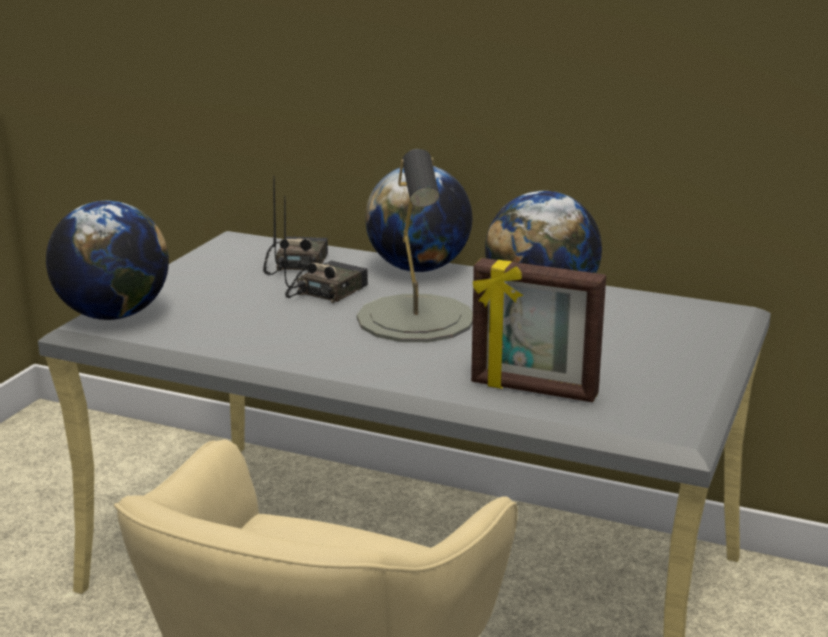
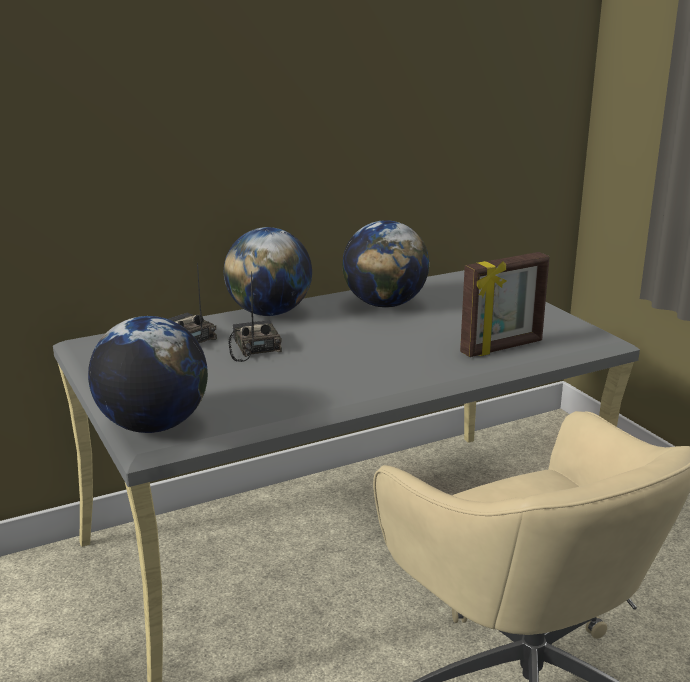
camera: 50 degrees left, 0 degrees up
(416, 318) = (348, 340): grey table lamp -> none

